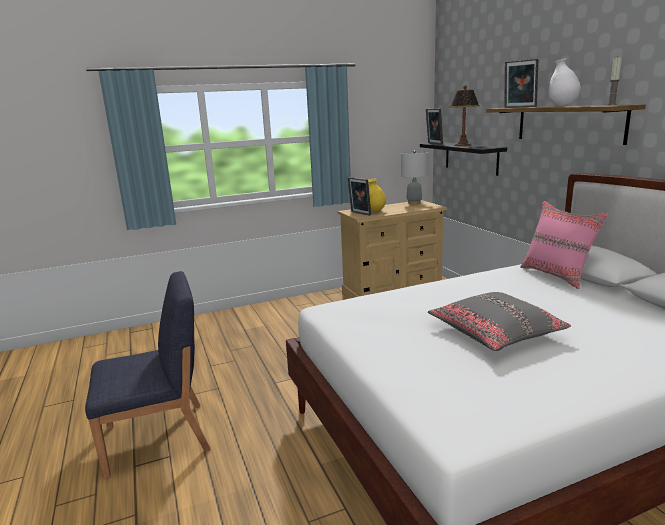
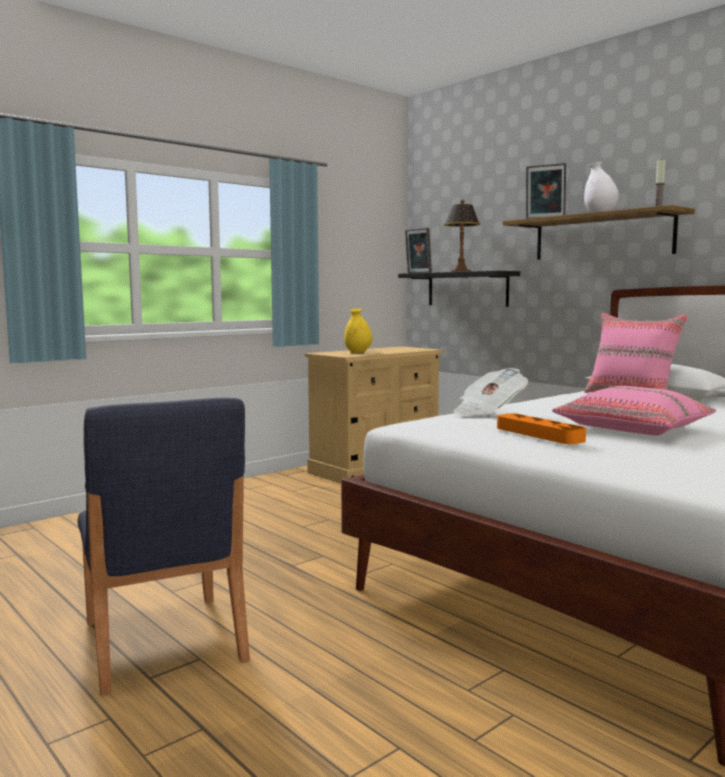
camera: 20 degrees left, 10 degrees down
(159, 438) = (163, 642): blue chair -> blue chair turned 105 degrees clockwise
(359, 213) = (340, 354): picture frame -> none
(401, 296) = (488, 411): none -> newspaper
(402, 336) = (539, 434): none -> orange tray
(414, 203) = (396, 347): grey table lamp -> none
(495, 332) = (633, 429): grey pillow -> pink pillow

